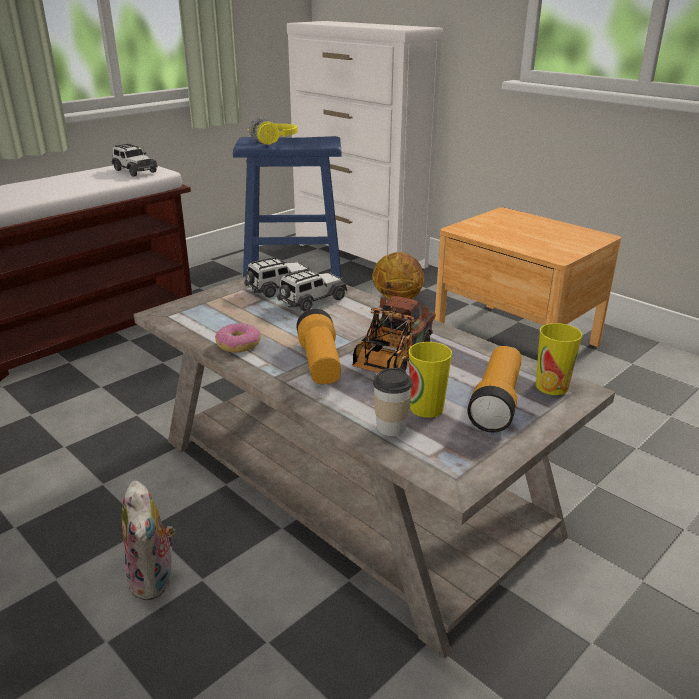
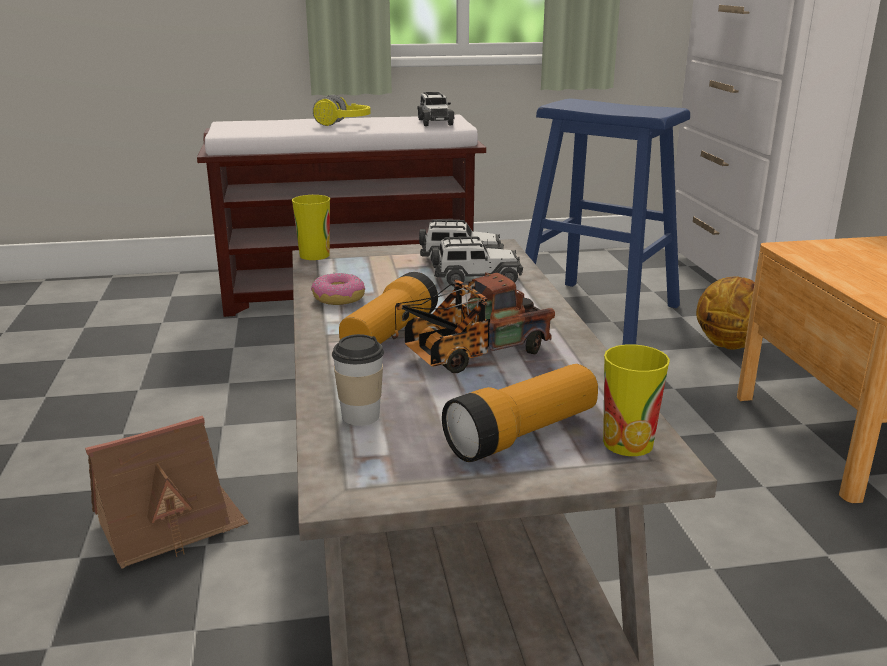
camera: 35 degrees right, 5 degrees down
(155, 579) = (170, 525): plush toy -> toy house
(274, 142) = (595, 105): yellow headphones -> yellow headphones (343, 124)
(426, 408) = (430, 411): cup -> cup (314, 255)

